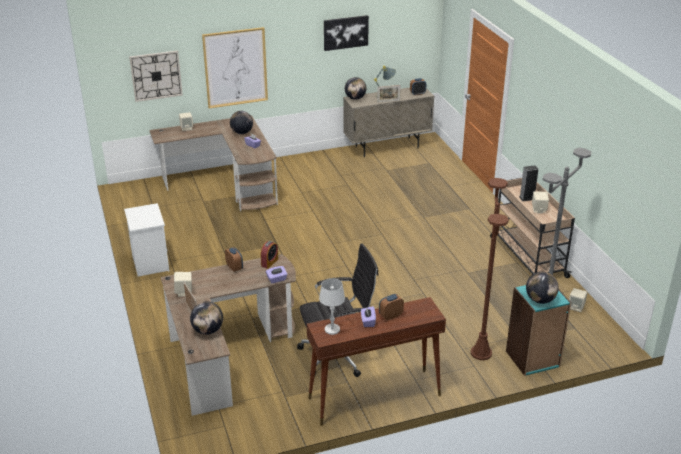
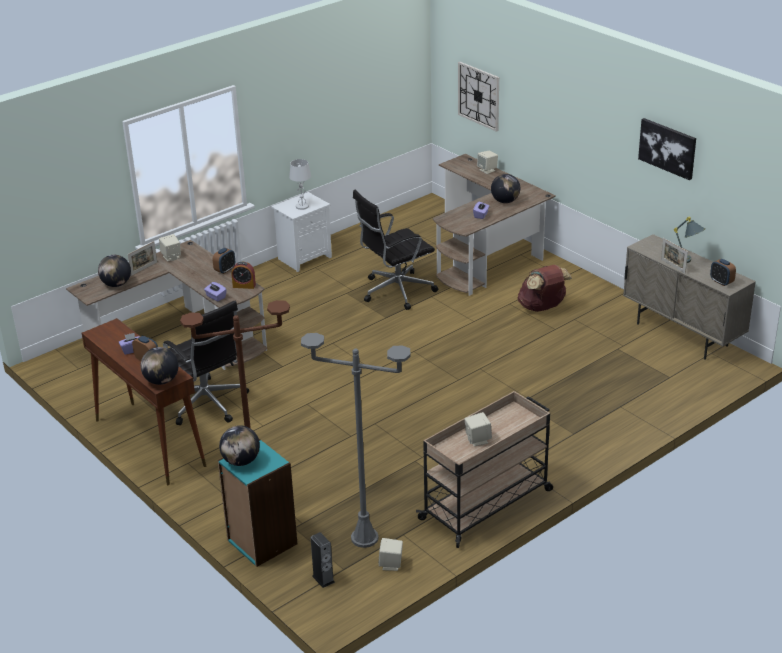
camera: 70 degrees right, 0 degrees up
(235, 67) = (548, 128): picture -> none
(243, 232) = (395, 291): none -> black office chair
(317, 182) = (542, 308): none -> brown backpack
(332, 329) = (111, 333): white table lamp -> white table lamp (302, 206)
(355, 98) = (656, 242): globe -> globe (161, 381)
(527, 198) = (503, 425): speaker -> speaker (323, 579)

